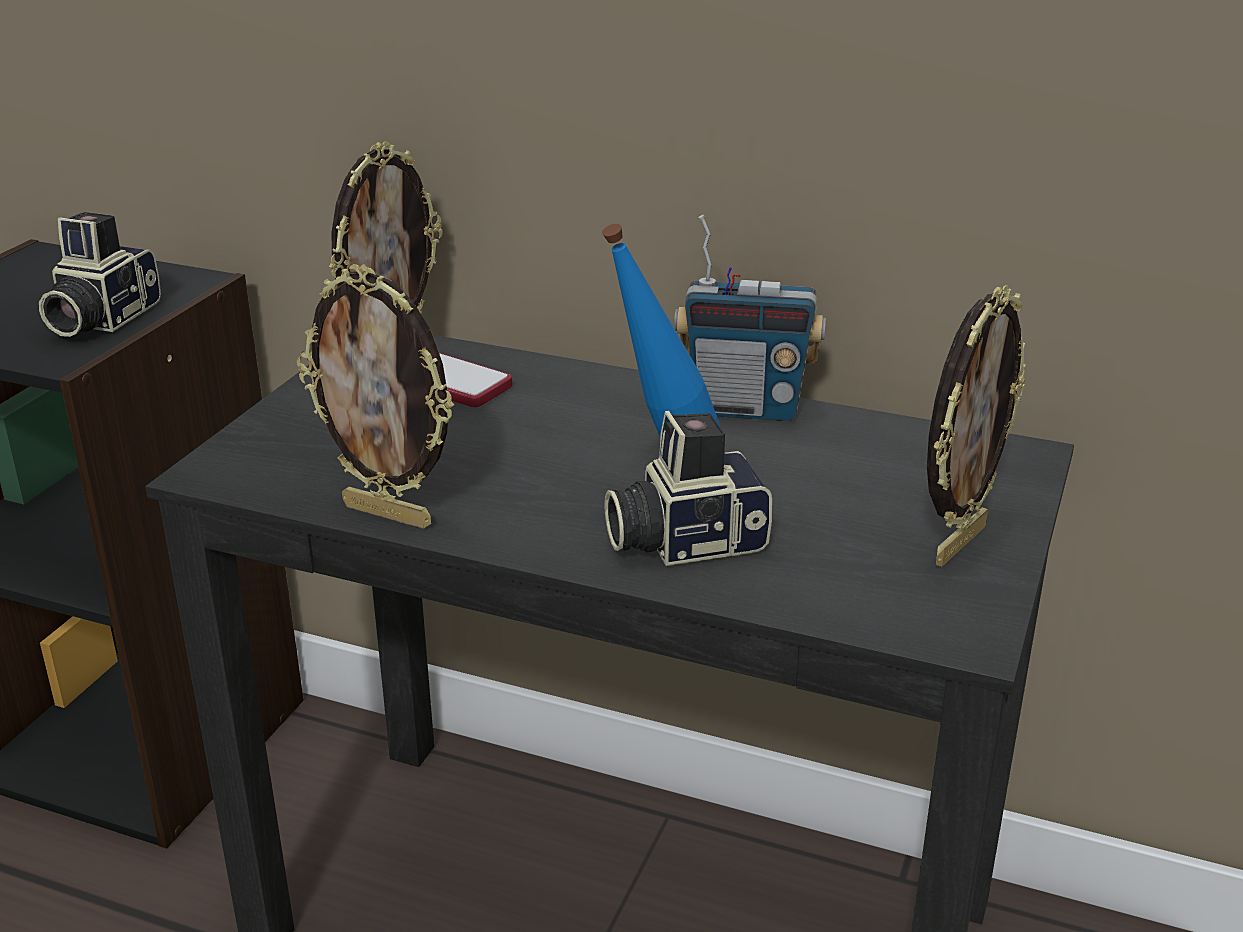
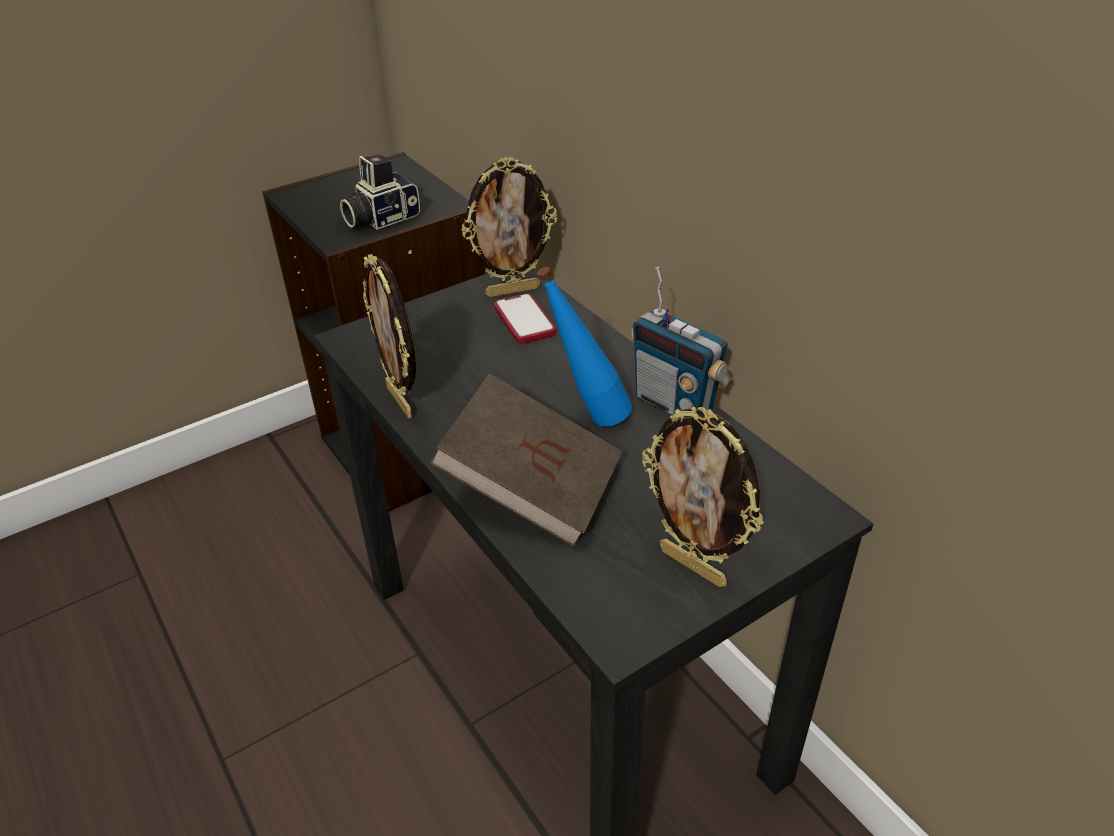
camera: 35 degrees right, 10 degrees up
(684, 540) = (532, 487): camera -> brown book
(957, 543) = (694, 566): picture frame -> picture frame turned 60 degrees clockwise

